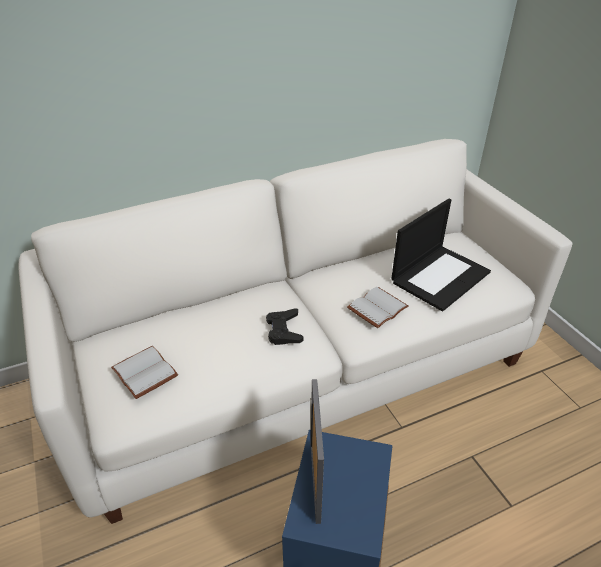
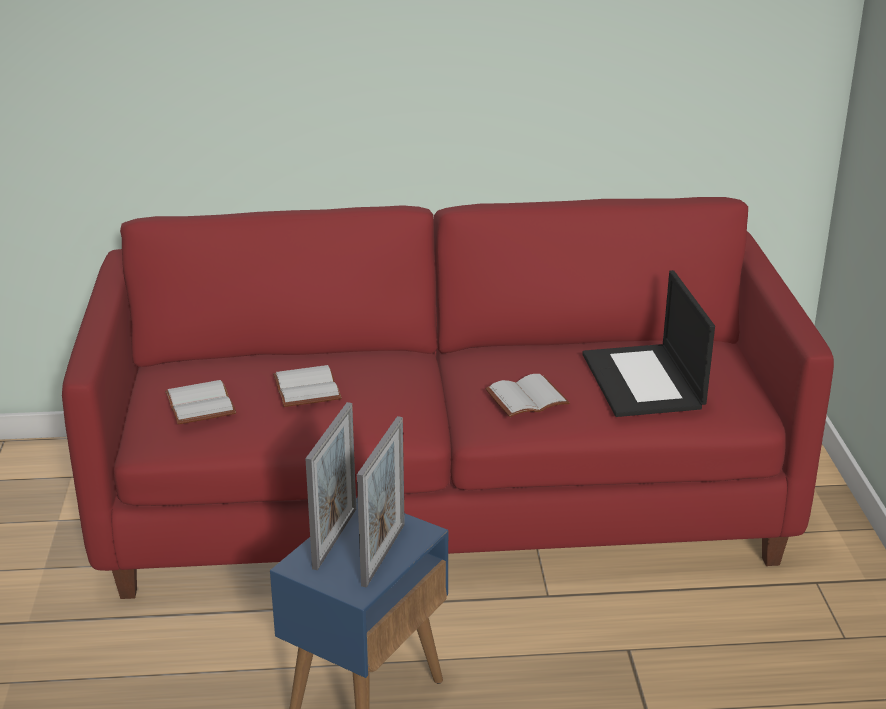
camera: 20 degrees right, 10 degrees down
(220, 338) = (304, 388): none -> white book
(284, 330) = (387, 396): black game controller -> none
(300, 369) = (443, 501): white sofa -> red sofa
(361, 487) = (383, 554): none -> picture frame
(440, 276) = (644, 381): laptop -> laptop turned 105 degrees clockwise

